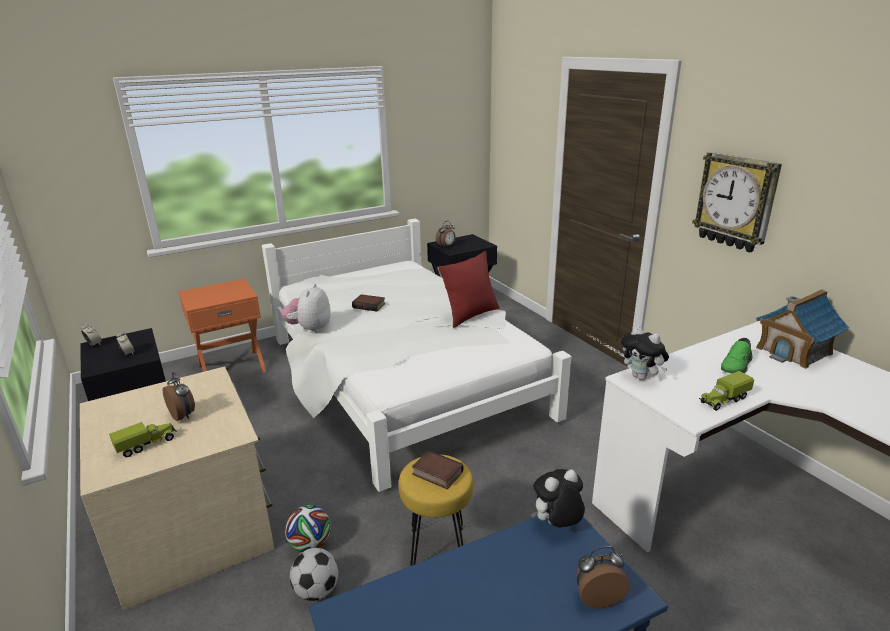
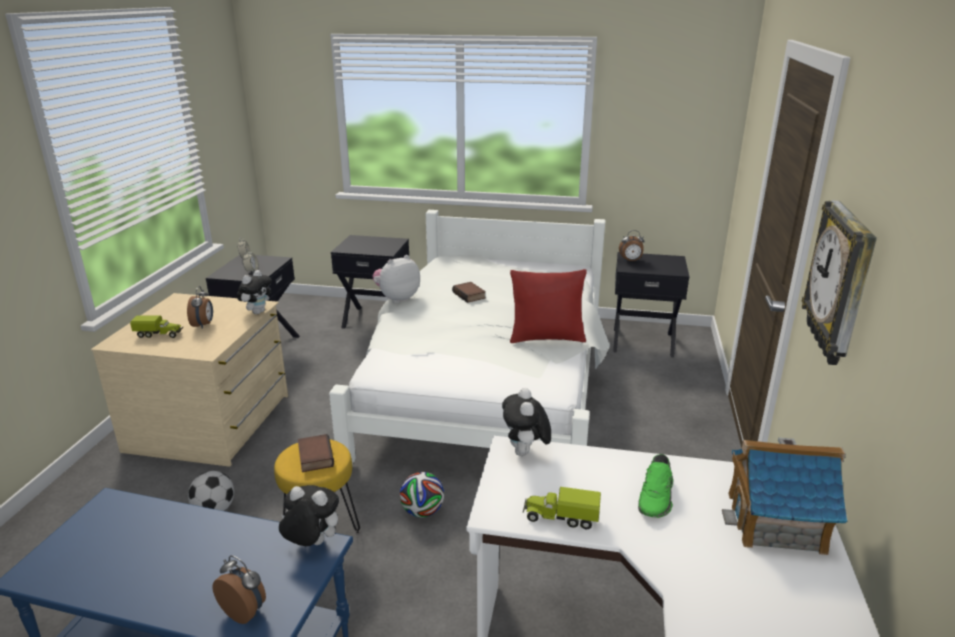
camera: 40 degrees right, 0 degrees up
(221, 382) = (257, 312): none -> plush toy
(232, 367) = (376, 319): orange nightstand -> black nightstand
(310, 545) = (252, 477): football -> football (422, 511)
(737, 366) = (657, 497): green shoe -> green shoe turned 60 degrees counterclockwise

